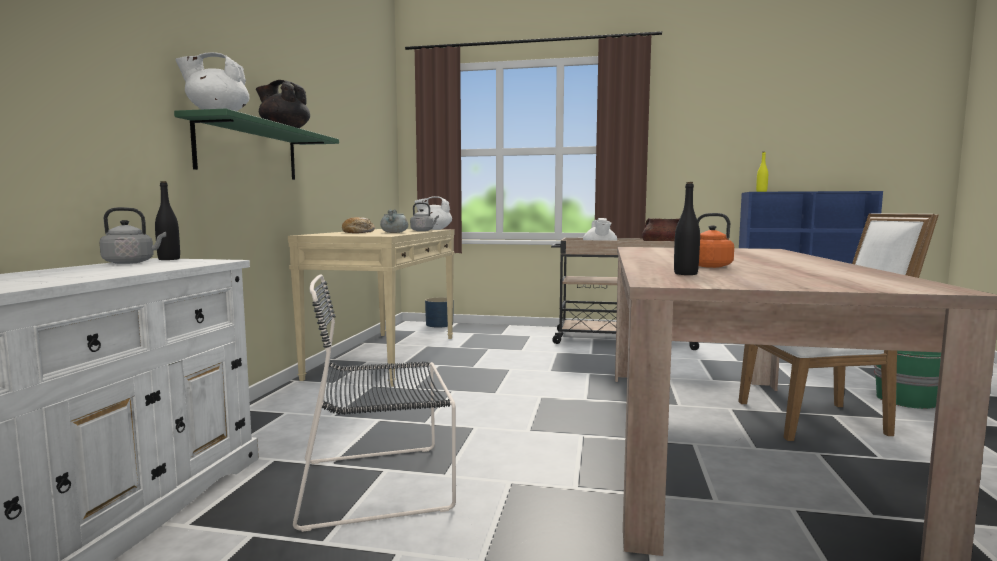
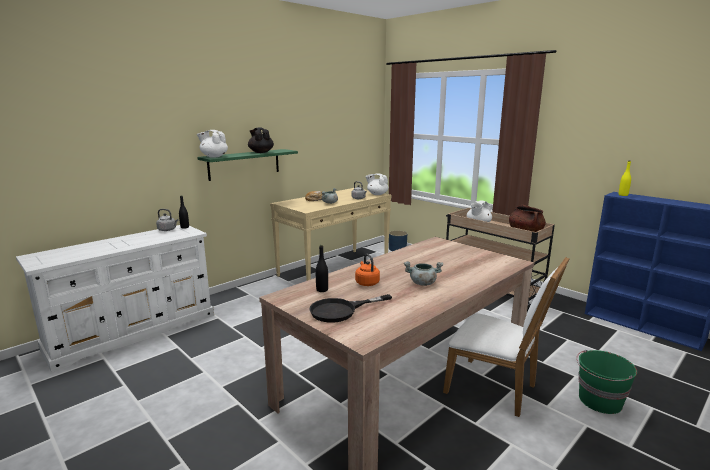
camera: 35 degrees right, 10 degrees up
(381, 483) = (235, 342): black chair -> none
(763, 261) = (422, 283): none -> grey cooking pot
(792, 280) = (341, 310): none -> black frying pan

